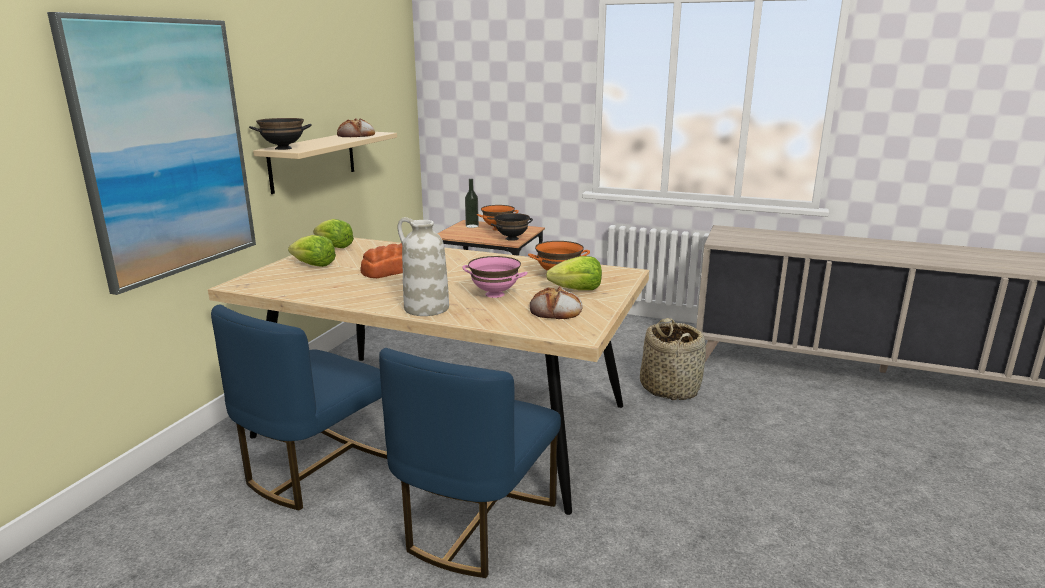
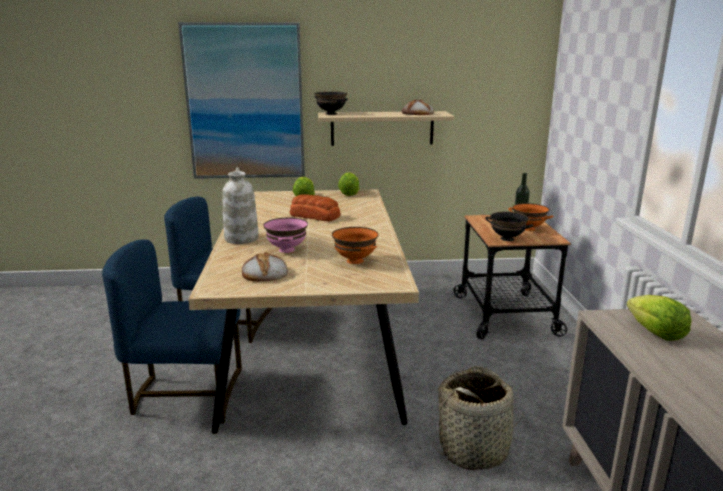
camera: 65 degrees right, 0 degrees up
(577, 290) = (322, 272): lettuce -> lettuce (655, 333)

